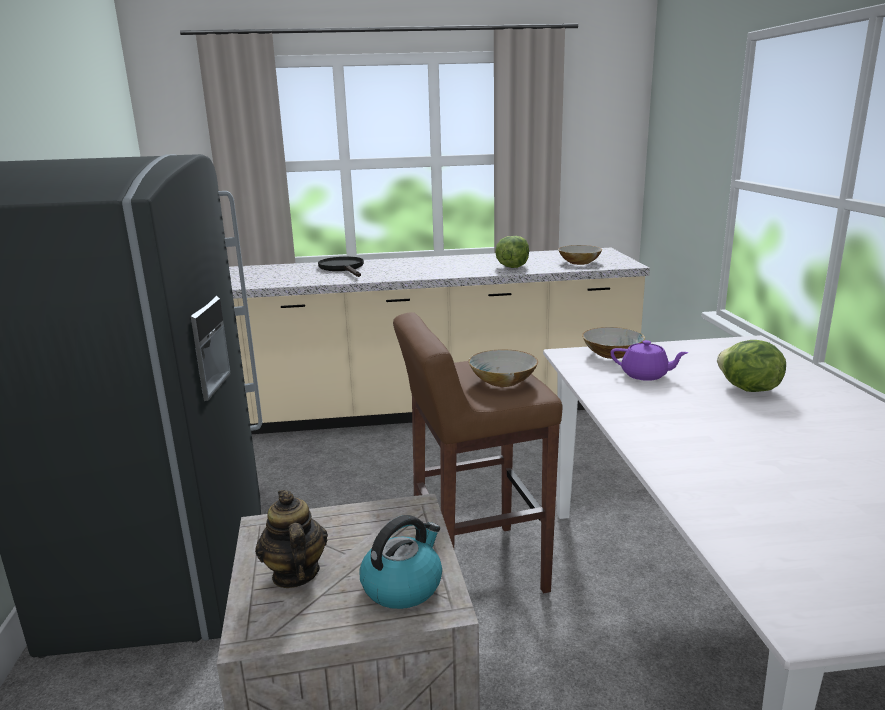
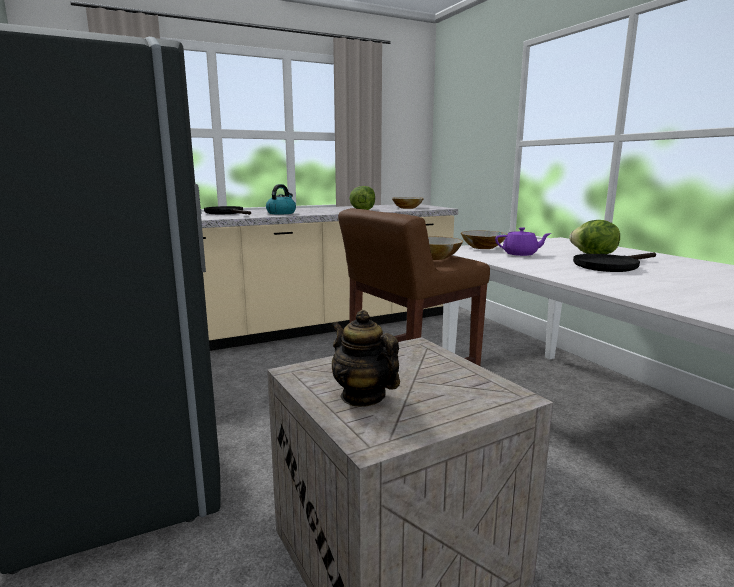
camera: 20 degrees left, 5 degrees down
(403, 586) = (465, 390): kettle -> kettle (281, 213)
(738, 418) = (610, 266): none -> black frying pan

